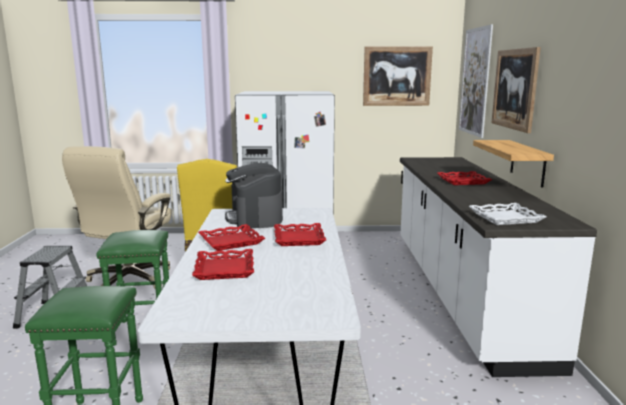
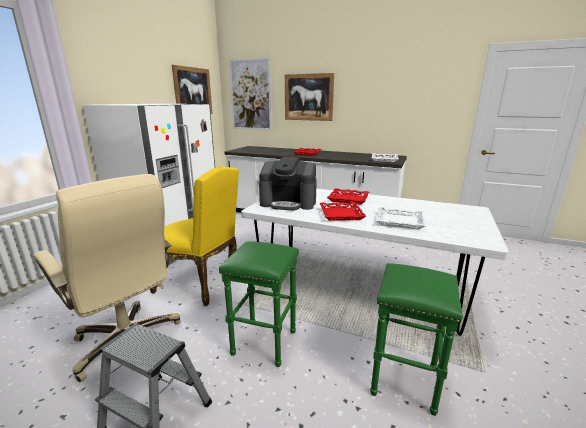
camera: 65 degrees left, 5 degrees up
(225, 269) = (399, 221): red tray -> white tray
(528, 163) = (332, 137): shelf -> none

